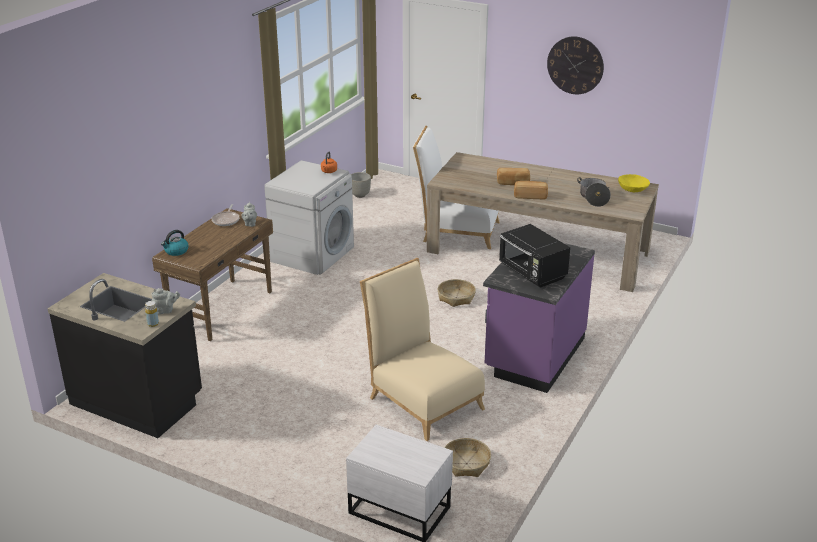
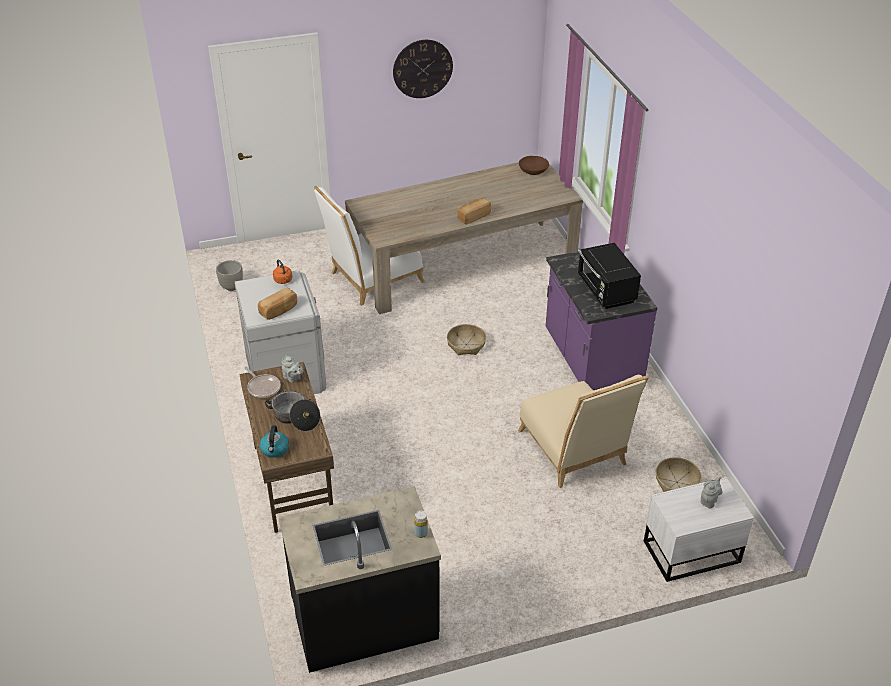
camera: 45 degrees left, 10 degrees up
(166, 311) = (408, 513): grey teapot -> grey teapot (709, 500)
(421, 399) = (574, 452): beige chair -> beige chair turned 120 degrees counterclockwise
(513, 183) = (440, 210): bread -> bread (279, 310)
(532, 273) = (606, 291): black microwave -> black microwave turned 60 degrees clockwise
(593, 198) = (519, 194): cooking pot -> cooking pot (295, 417)
(632, 189) = (533, 171): yellow bowl -> brown bowl

